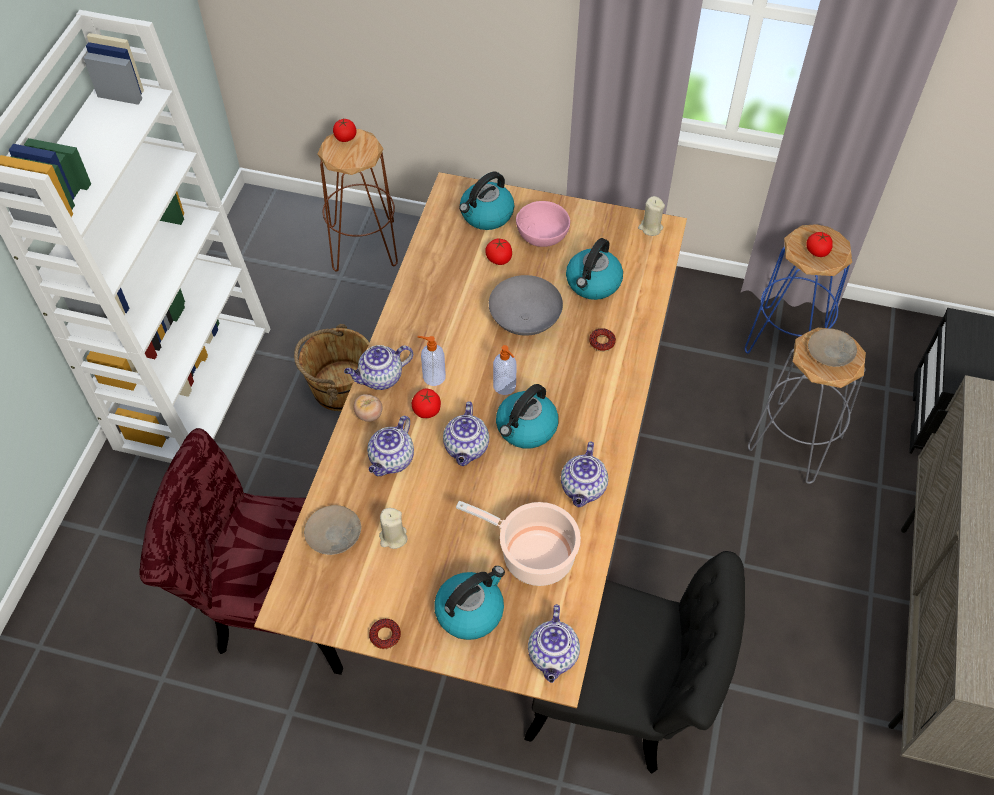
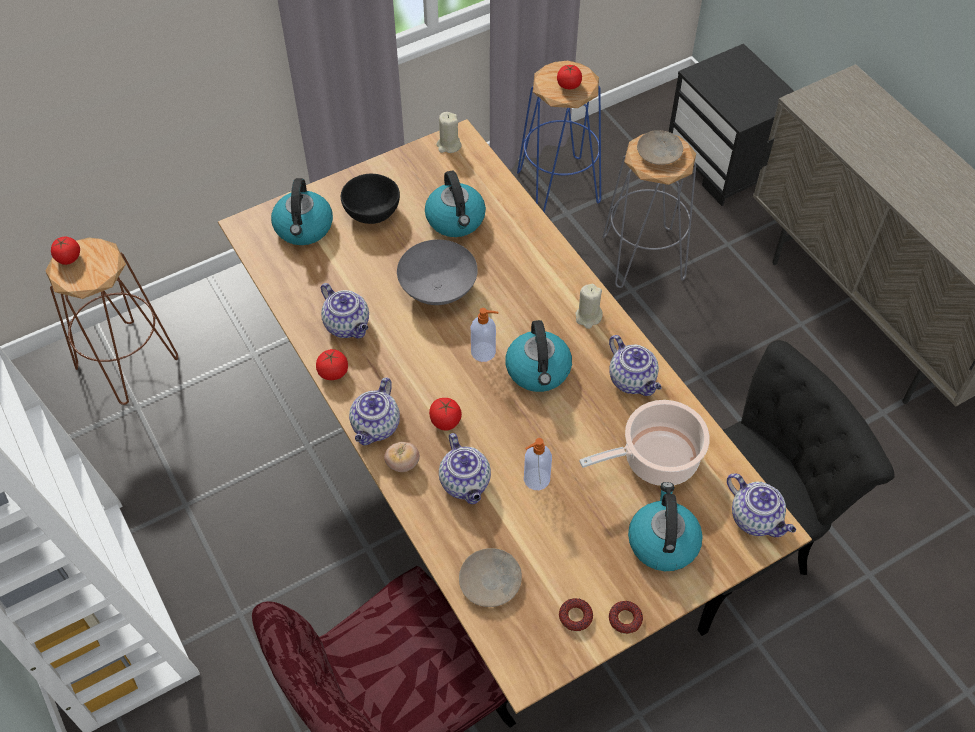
camera: 45 degrees left, 0 degrees up
(340, 387) = (246, 498): brown bucket -> none
(393, 537) = (540, 541): beige candle -> beige candle (588, 317)
(433, 377) = (418, 390): soap dispenser -> soap dispenser (535, 479)
(467, 448) = (512, 424): teapot -> teapot (348, 325)
(499, 259) = (358, 256): tomato -> tomato (333, 372)
(541, 236) = (370, 213): pink bowl -> black bowl
(602, 342) = (516, 260): donut -> donut (575, 616)

